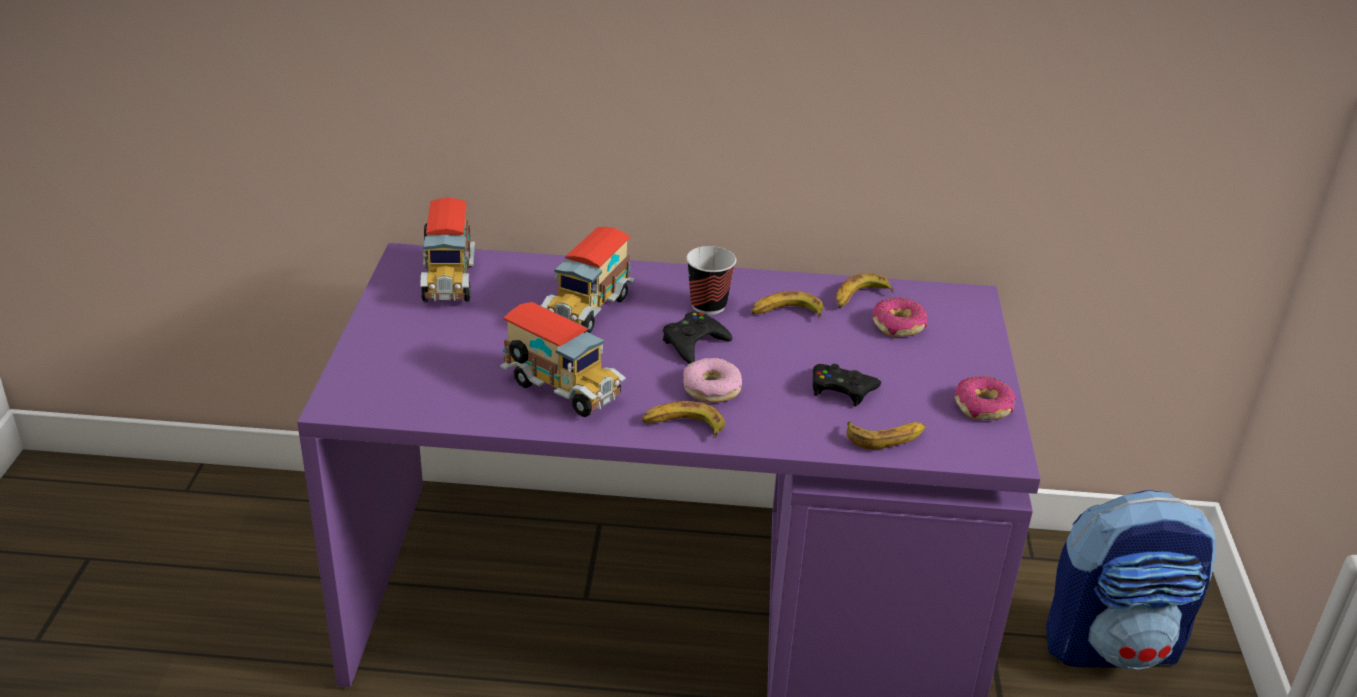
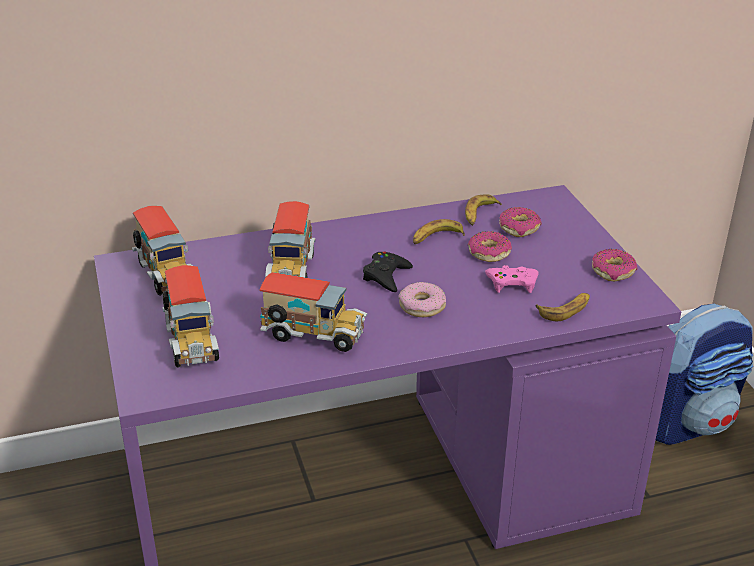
camera: 20 degrees left, 0 degrees up
(424, 362) = (191, 342): none -> toy truck
(683, 426) = (421, 339): banana -> none
(708, 305) = (377, 245): cup -> none
(838, 346) = (488, 253): none -> donut
(842, 389) = (512, 283): black game controller -> pink game controller

